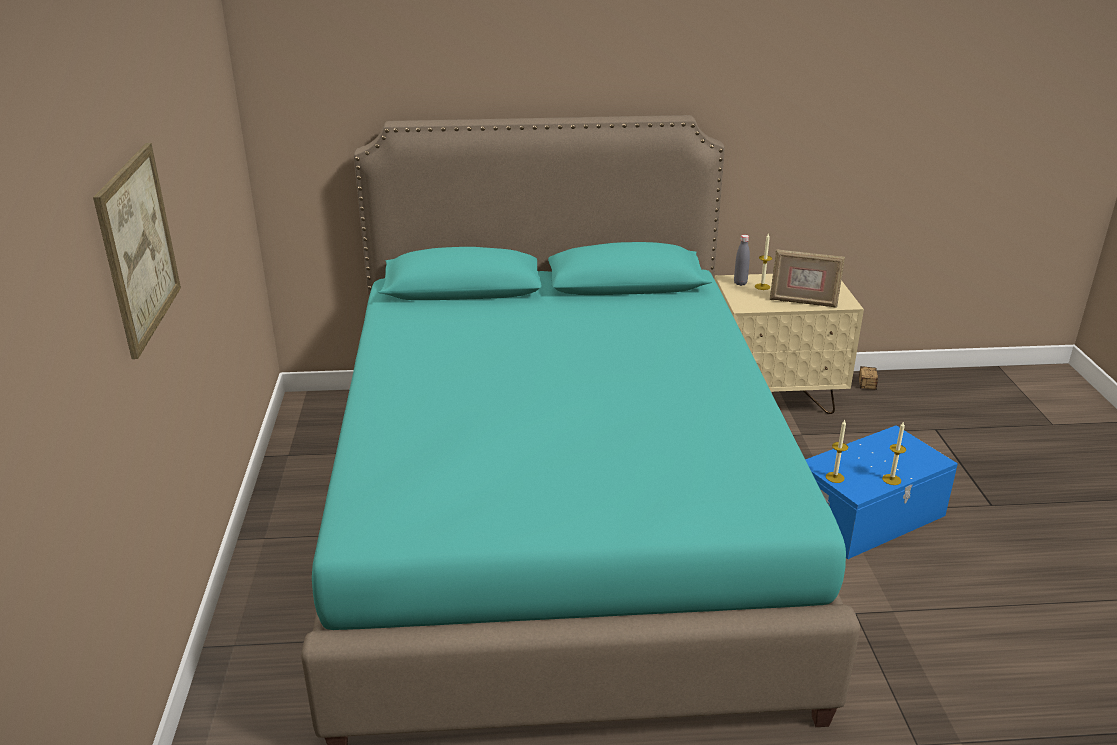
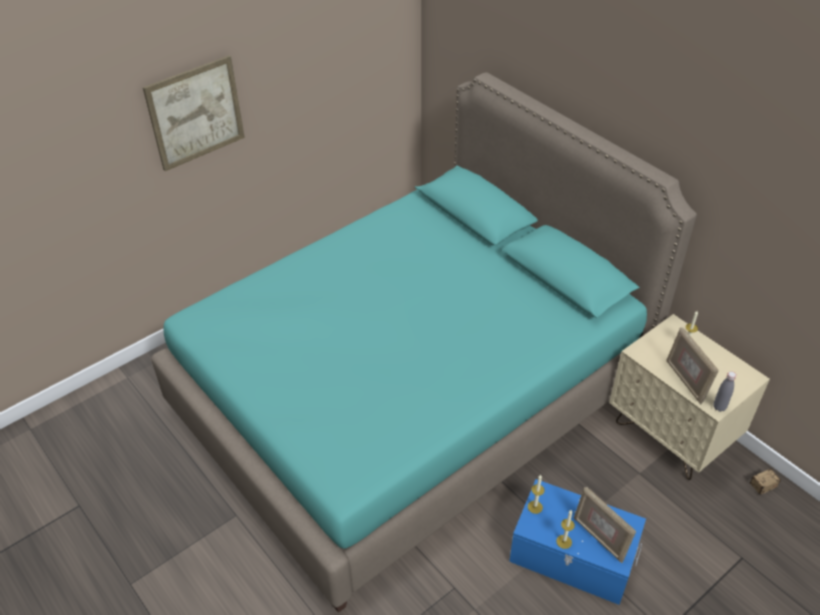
camera: 55 degrees right, 15 degrees up
(740, 283) = (676, 333): grey bottle -> grey bottle (719, 407)
(901, 458) = (599, 538): none -> picture frame

